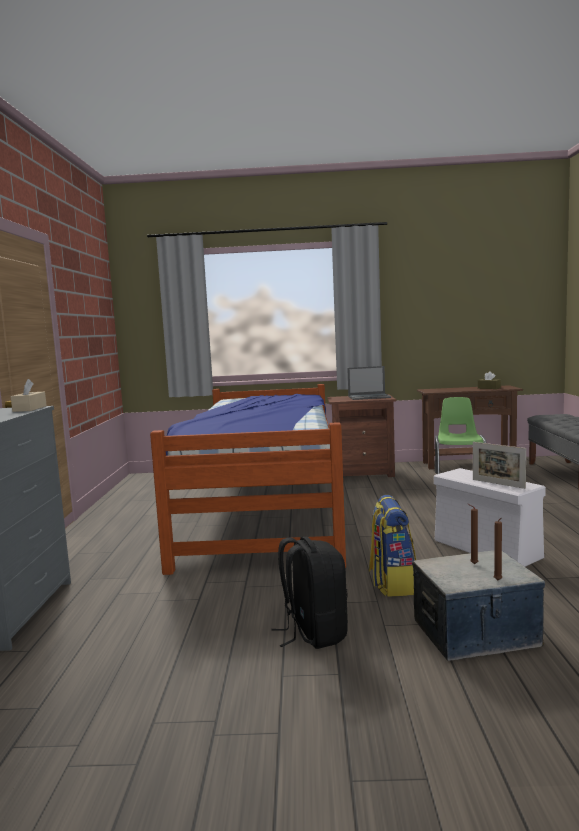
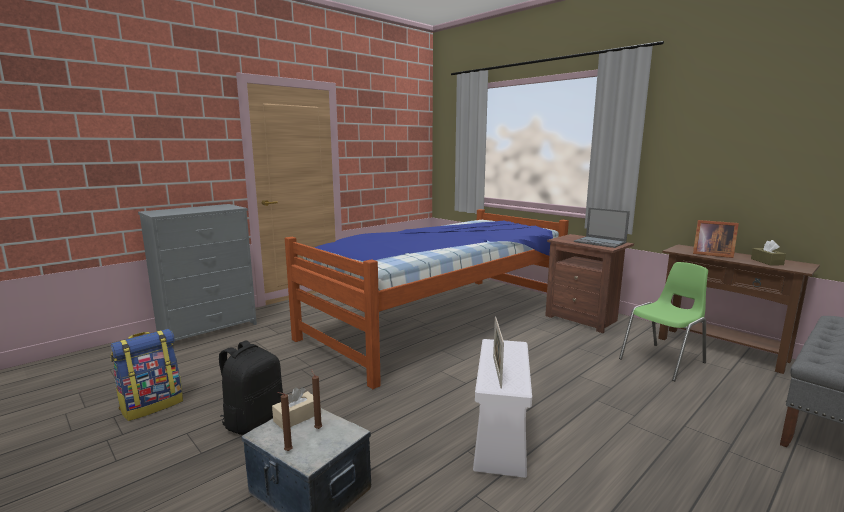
camera: 45 degrees right, 5 degrees up
(30, 409) = (229, 208): beige tissue box -> beige tissue box (296, 417)
(392, 583) = (366, 418): backpack -> backpack (152, 405)
(453, 390) = (711, 254): none -> picture frame

